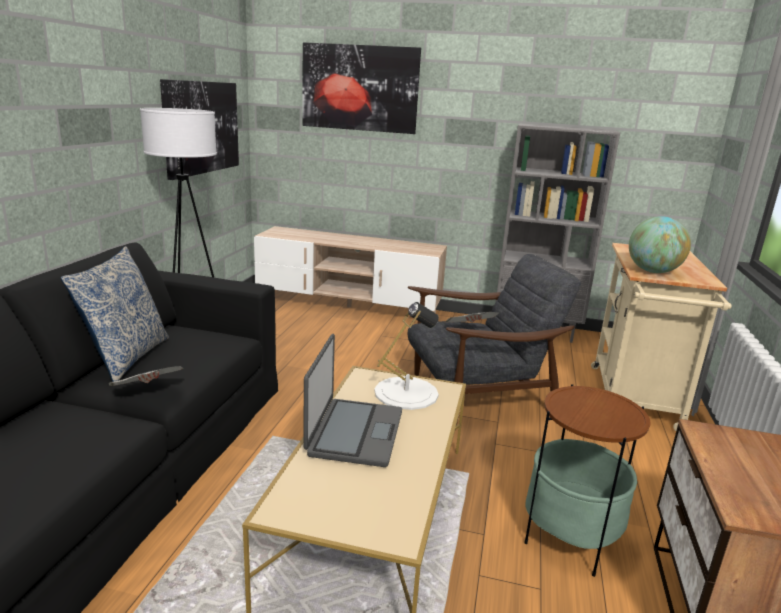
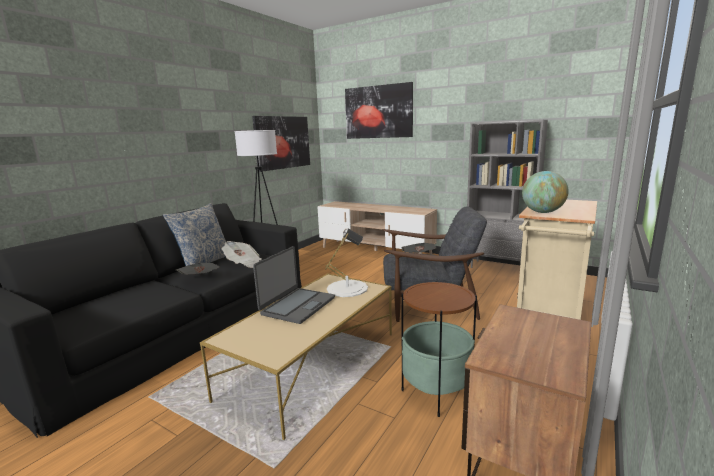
camera: 20 degrees right, 5 degrees down
(199, 354) = (243, 263): none -> newspaper

